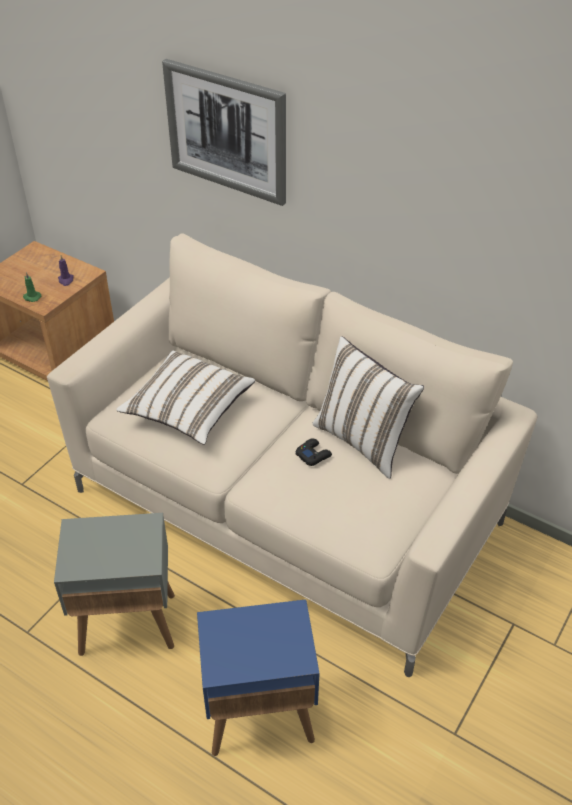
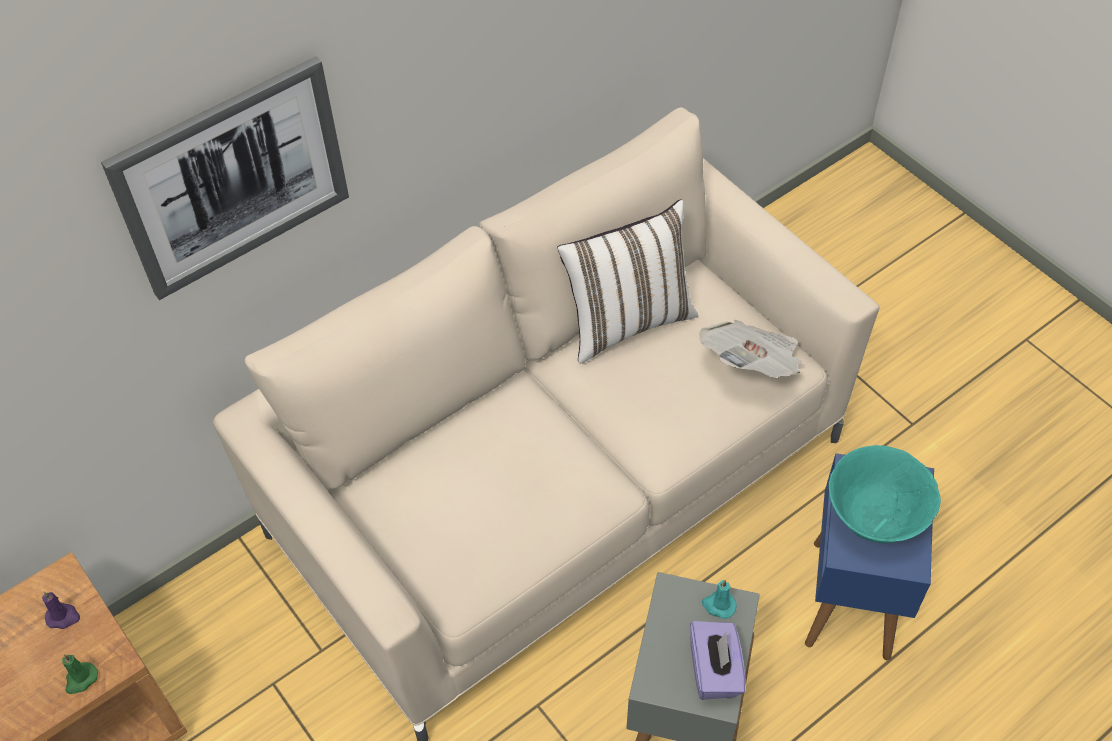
camera: 70 degrees left, 10 degrees up
(91, 560) = (715, 671): none -> purple tissue box
(144, 552) = (718, 605): none -> turquoise candle
(188, 410) = (494, 495): white pillow -> none
(253, 636) = (874, 517): none -> turquoise bowl
(313, 455) = (632, 377): black game controller -> none
(360, 522) = (752, 365): none -> newspaper

